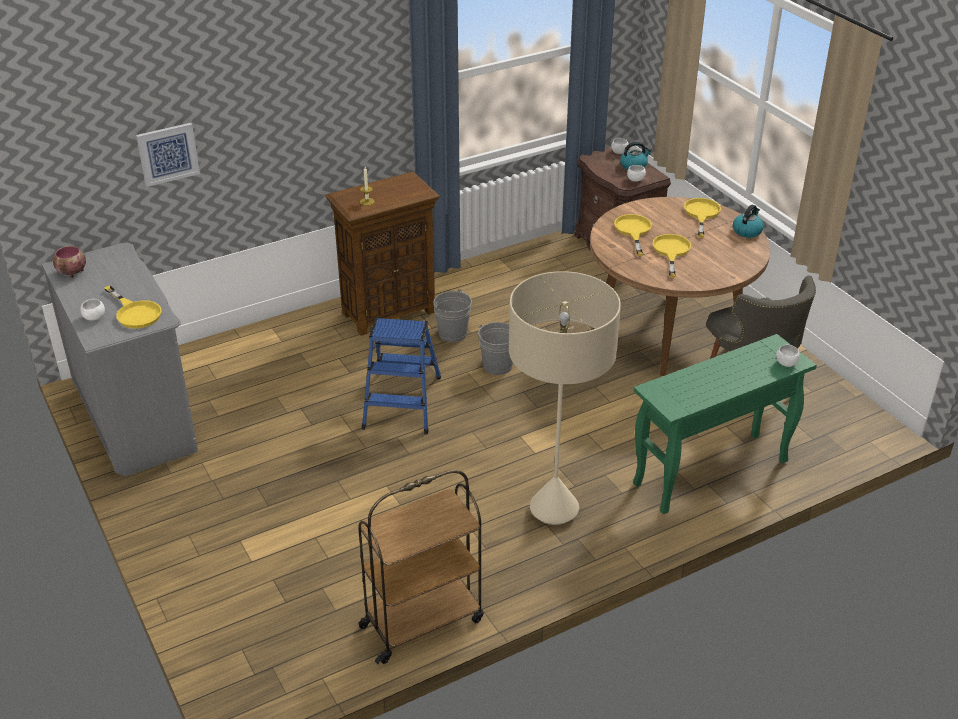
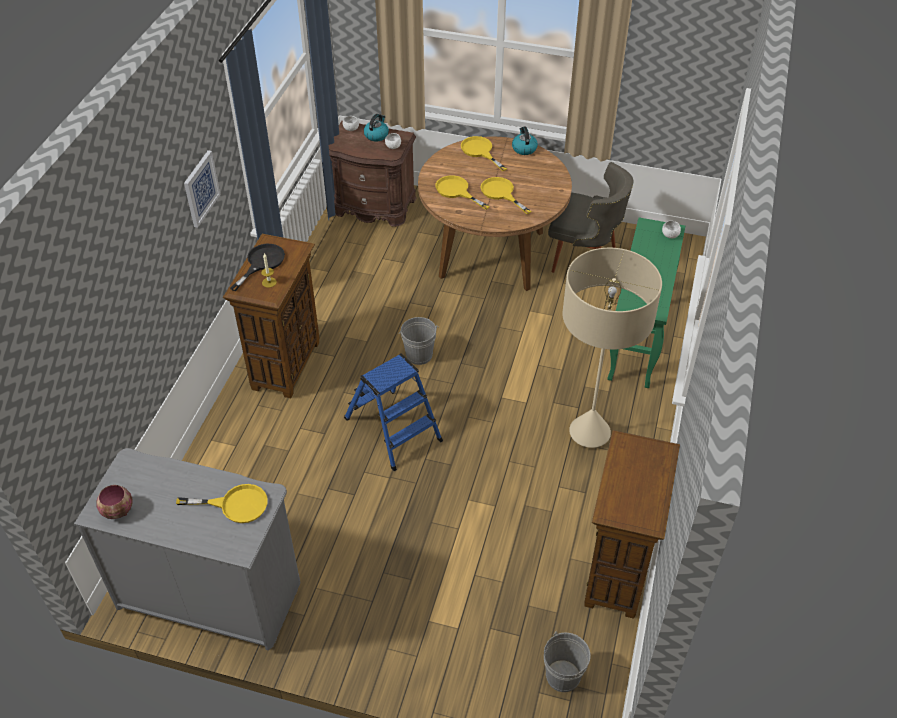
camera: 45 degrees left, 10 degrees up
(94, 317) = (207, 534): white bowl -> none
(168, 154) = (113, 343): picture -> picture (200, 188)
(381, 187) = (261, 263): none -> black frying pan
(423, 623) = (617, 574): brown cart -> brown cabinet
(452, 333) = (355, 351): grey bucket -> grey bucket (563, 676)

